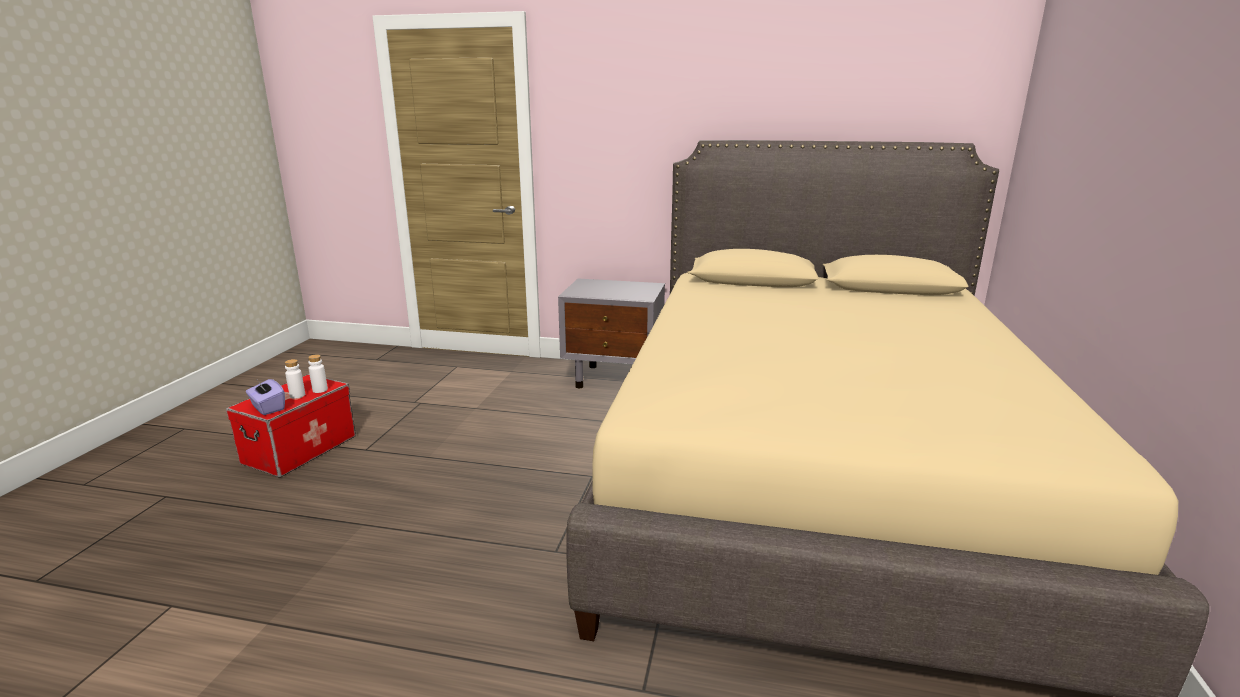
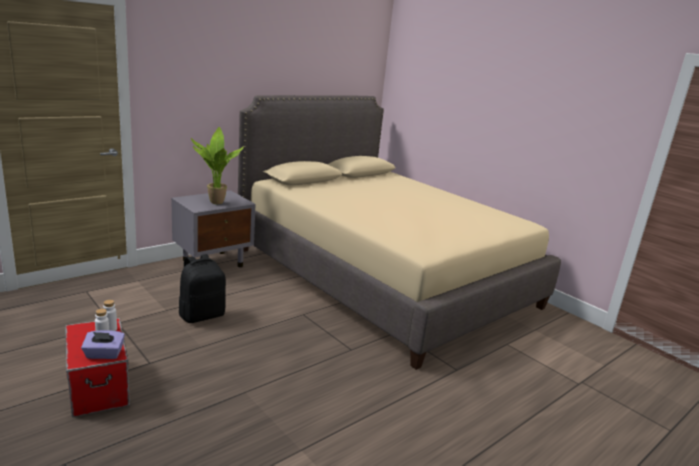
camera: 55 degrees left, 0 degrees up
(493, 427) = (202, 315): none -> black backpack
(608, 291) = (214, 202): none -> potted plant

